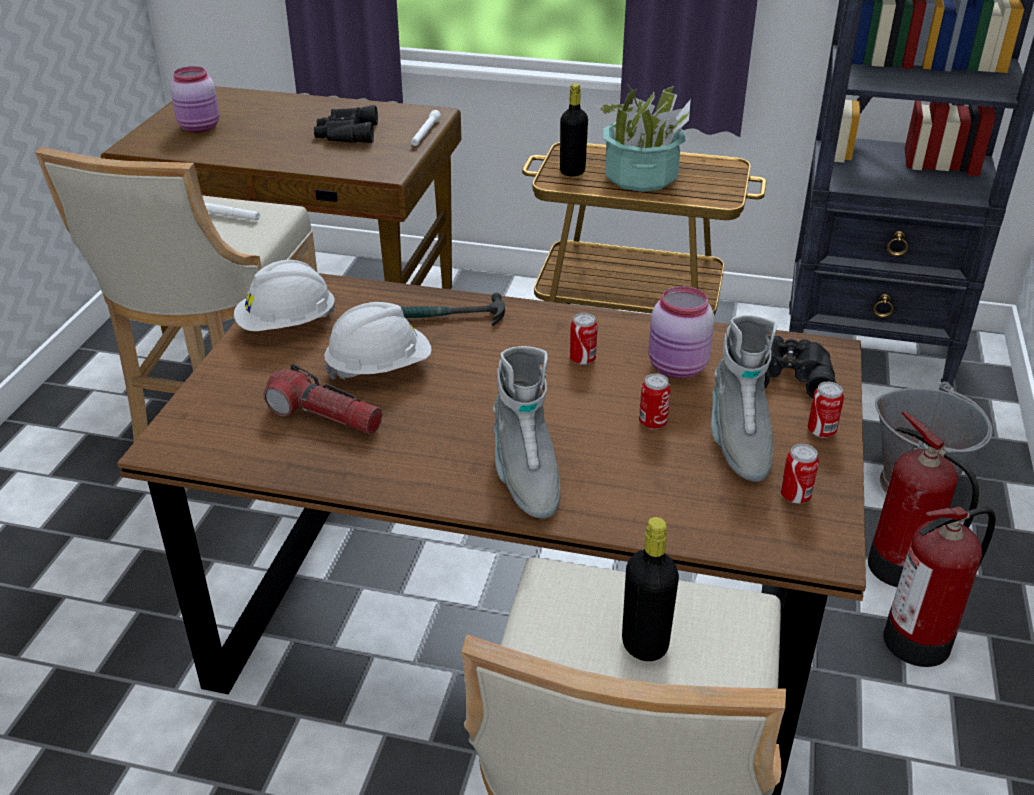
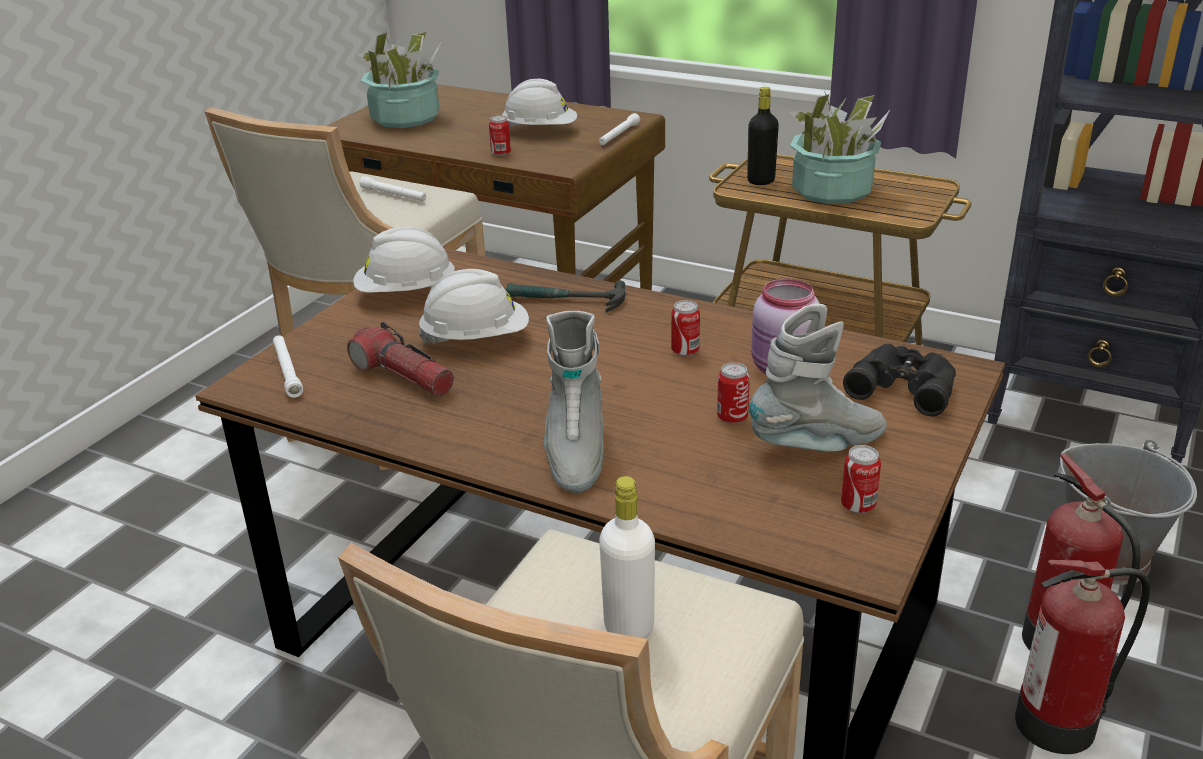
camera: 15 degrees right, 5 degrees down
(200, 127) = (405, 118): pink jar -> potted plant
(203, 424) = (287, 371): none -> white flashlight
(346, 133) = (540, 131): black binoculars -> white hard hat
(645, 644) = (629, 627): black bottle -> white bottle
(738, 441) = (818, 445): grey boot -> grey boot turned 120 degrees counterclockwise
(821, 431) = (917, 446): can -> can (501, 153)

